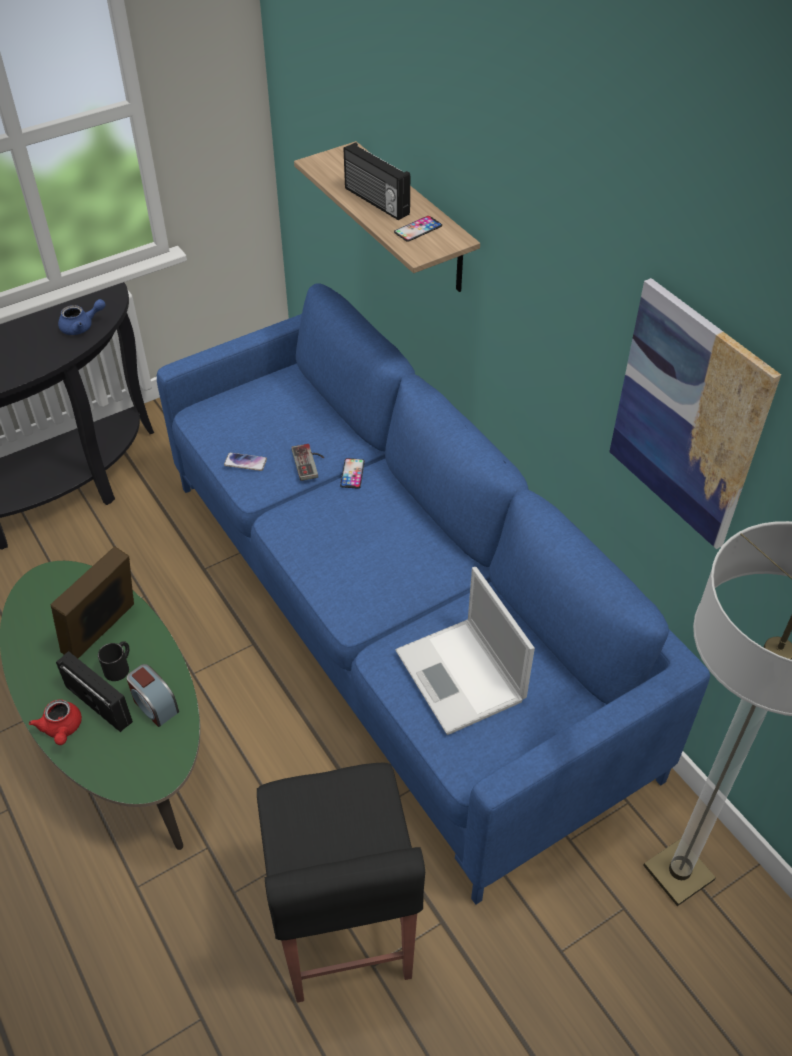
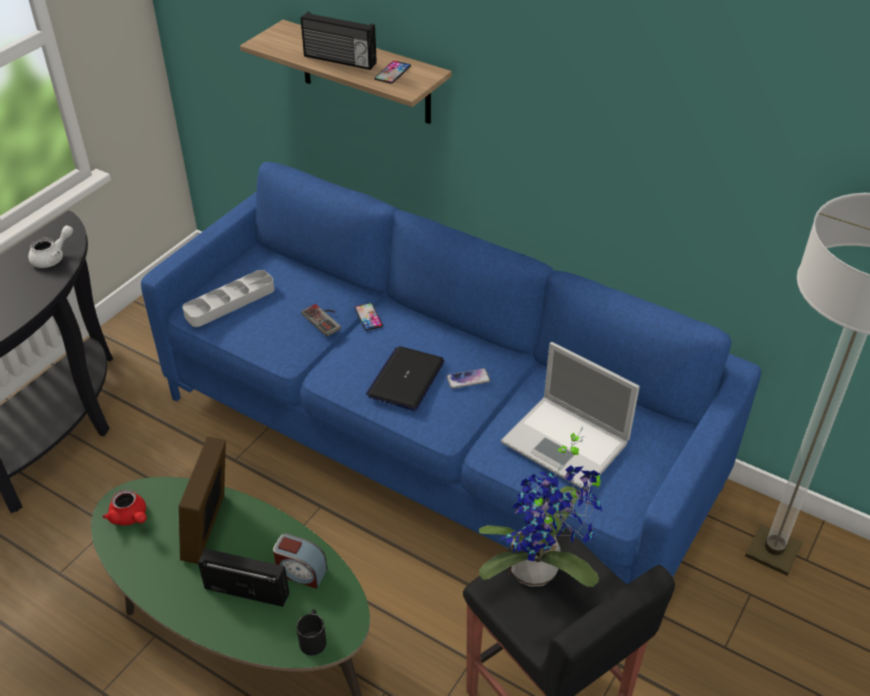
camera: 25 degrees left, 5 degrees down
(62, 729) = (224, 626): red teapot -> red teapot (130, 517)
(82, 327) = (53, 258): blue teapot -> white teapot
(119, 666) = (245, 552): black mug -> black mug (313, 637)
(234, 416) = (230, 302): none -> grey tray
(245, 462) = (266, 337): phone -> phone (468, 379)
(335, 800) = (539, 571): none -> potted plant
(346, 551) = (406, 379): none -> laptop
(688, 416) = (707, 151): picture -> none

